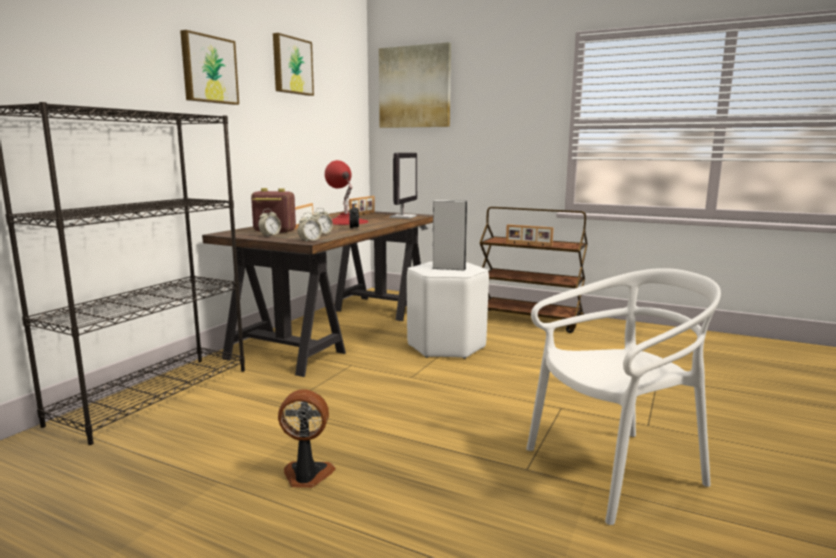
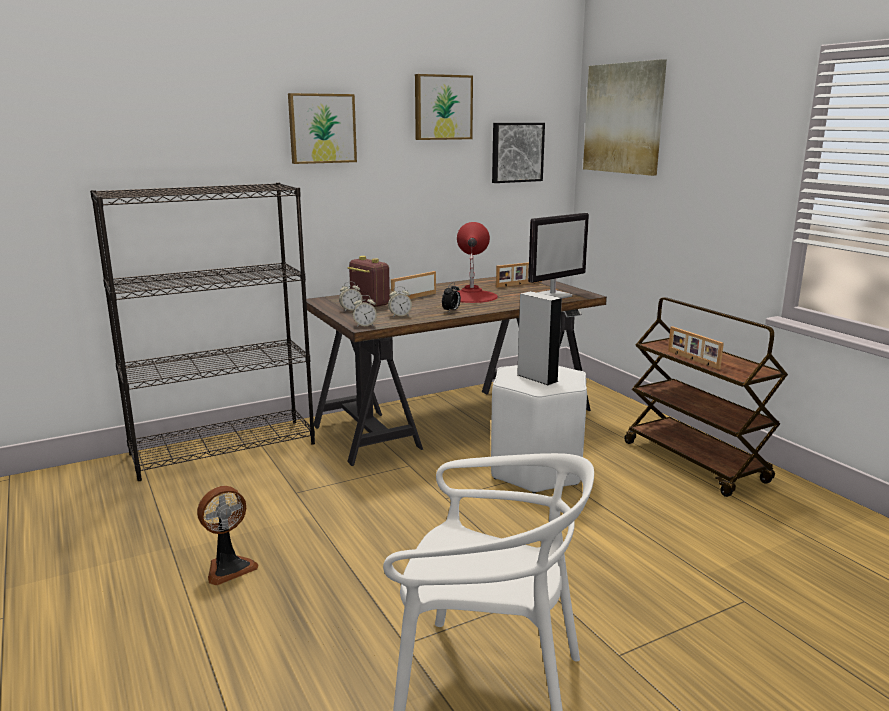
camera: 35 degrees right, 5 degrees up
(306, 476) = (229, 568): fan -> fan turned 105 degrees clockwise
(337, 111) = (516, 152): none -> picture

